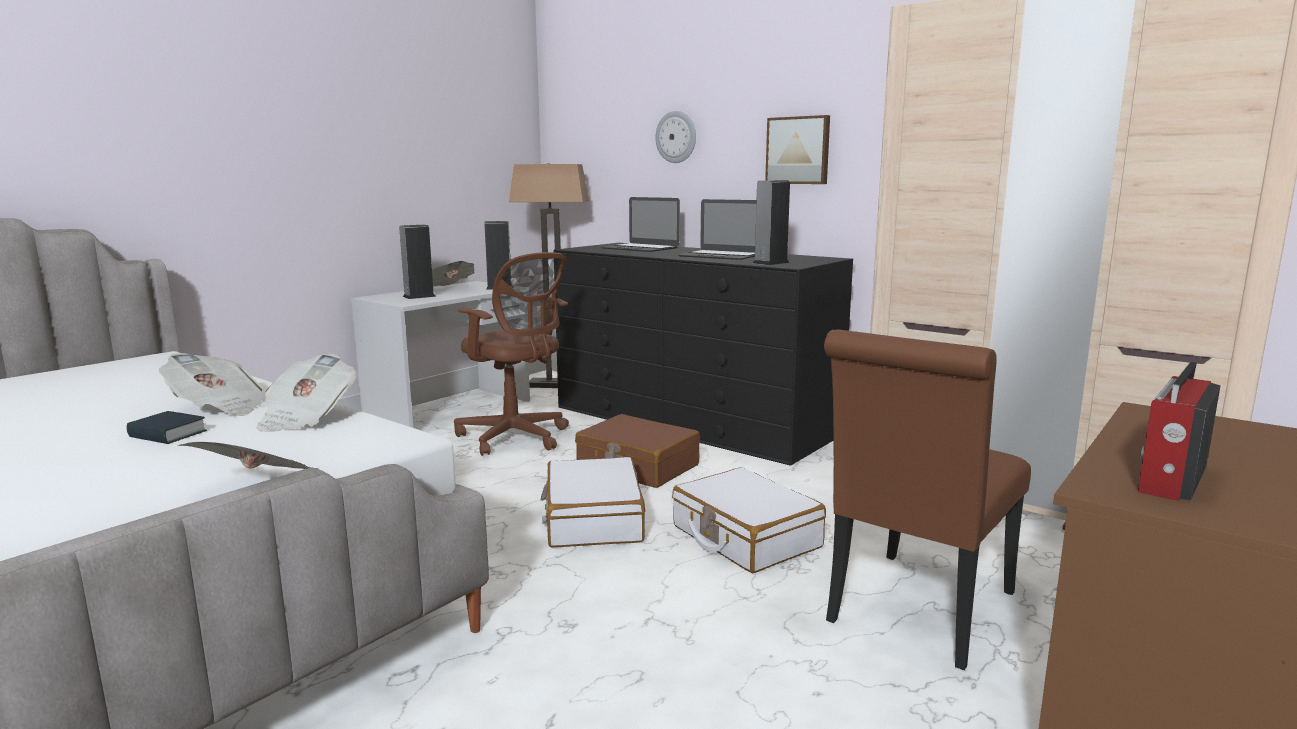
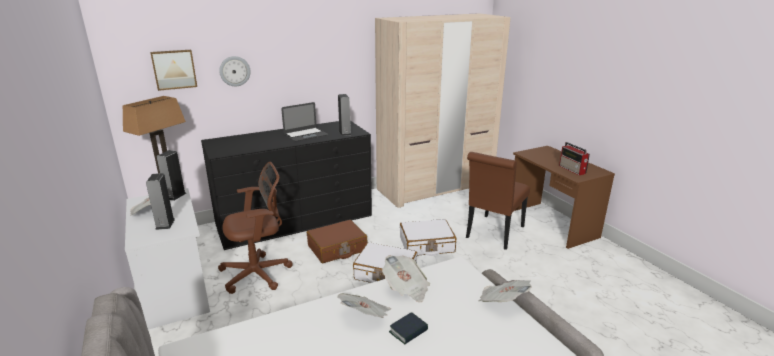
camera: 65 degrees left, 10 degrees up
(640, 248) = (244, 141): laptop -> none
(798, 150) = (314, 73): picture -> picture (174, 69)
(916, 613) = (493, 234): brown chair -> brown chair turned 60 degrees clockwise

